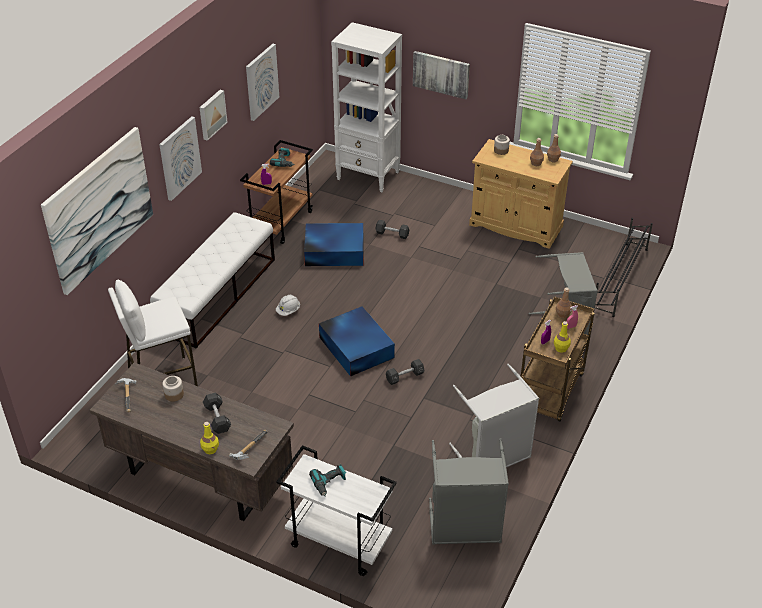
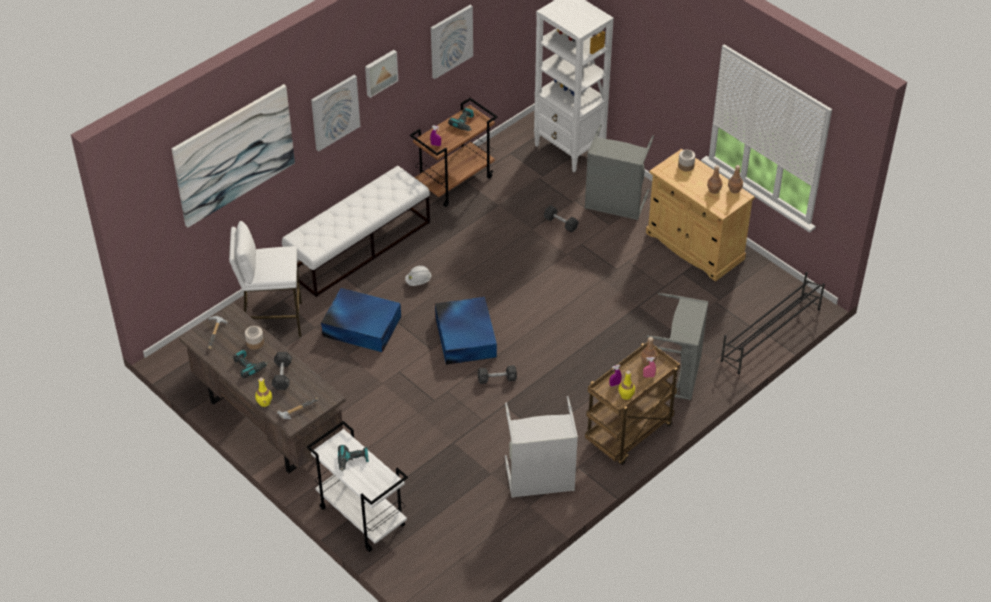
camera: 20 degrees right, 5 degrees up
(178, 418) = (249, 366): none -> power drill
(333, 251) = (492, 227): blue storage box -> blue storage box (361, 325)
(441, 74) = (647, 68): picture -> none
(465, 528) = (479, 537): grey laundry basket -> grey laundry basket (615, 204)

